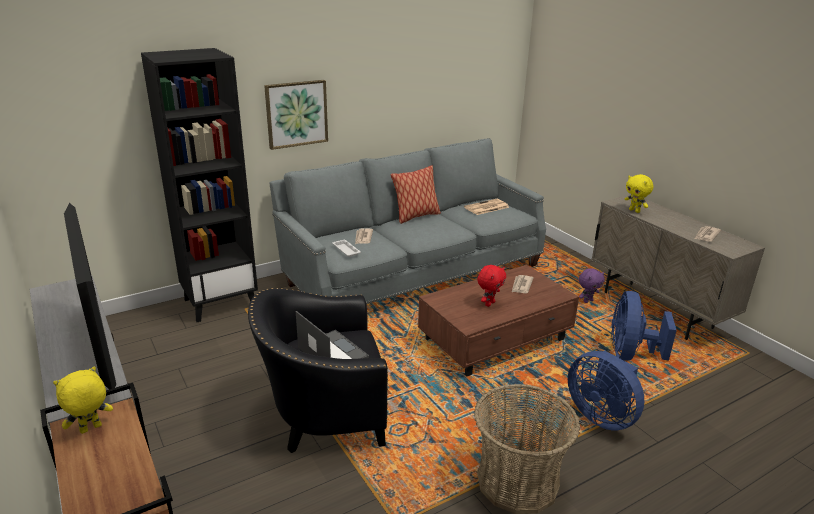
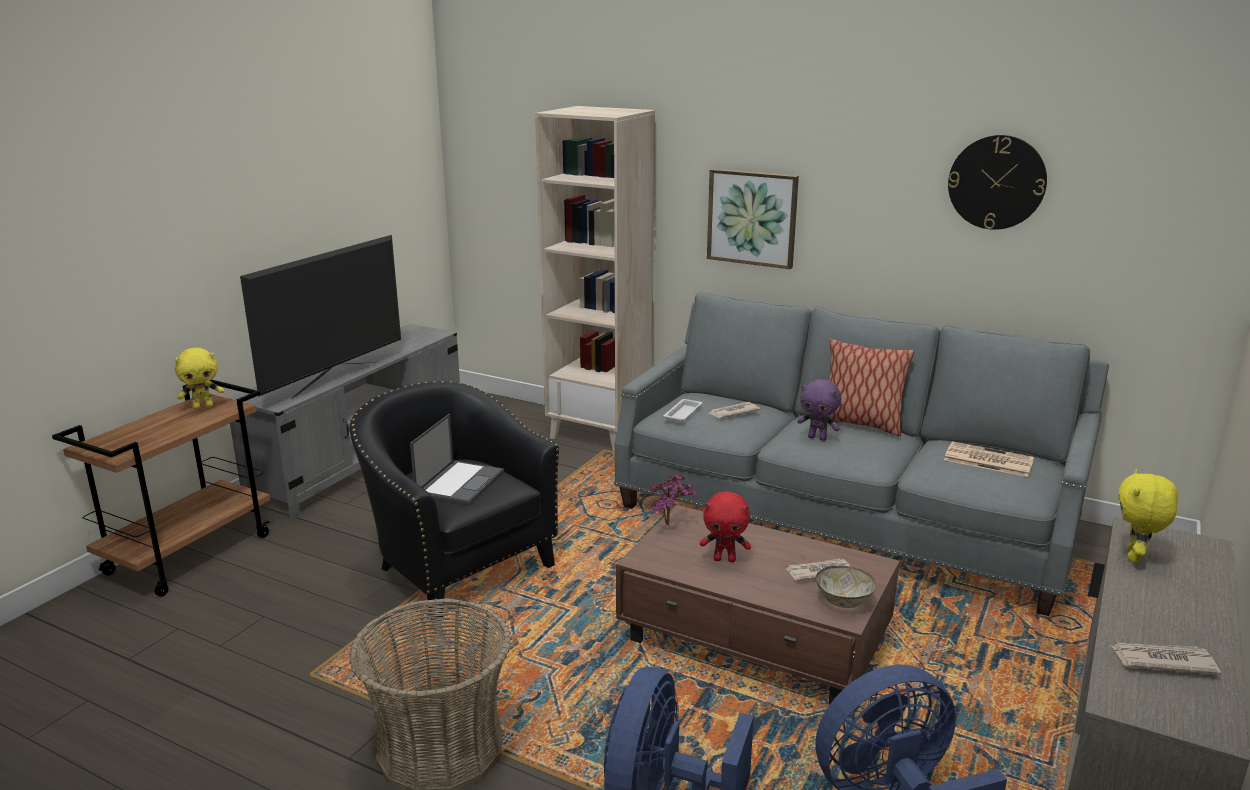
camera: 60 degrees right, 5 degrees down
(90, 429) = (203, 407): yellow plush toy -> yellow plush toy turned 135 degrees clockwise
(220, 302) = (600, 434): black bookcase -> beige bookcase
(428, 64) = (996, 182): none -> wall clock
(440, 306) = (670, 525): none -> potted plant
(550, 290) = (843, 601): none -> bowl
(587, 301) = (1013, 707): purple plush toy -> purple plush toy (817, 438)

